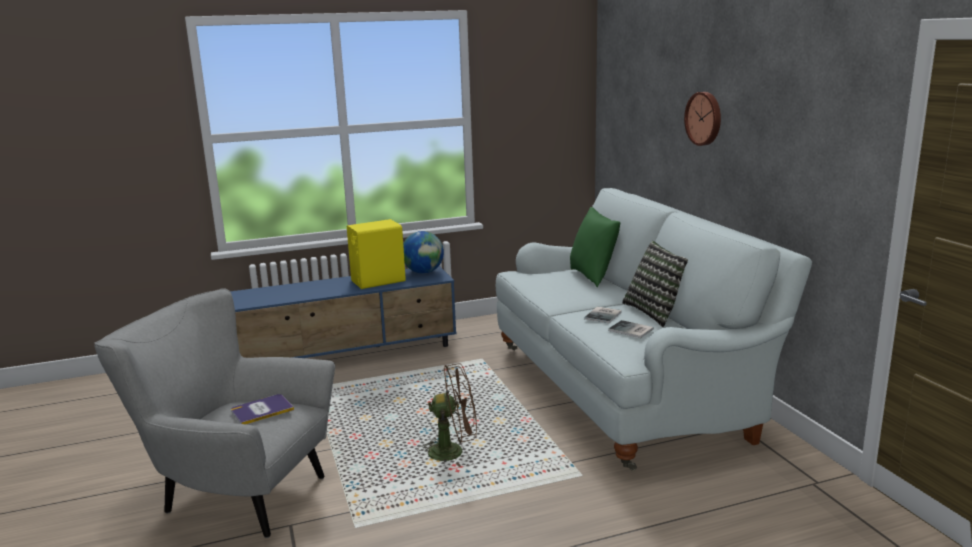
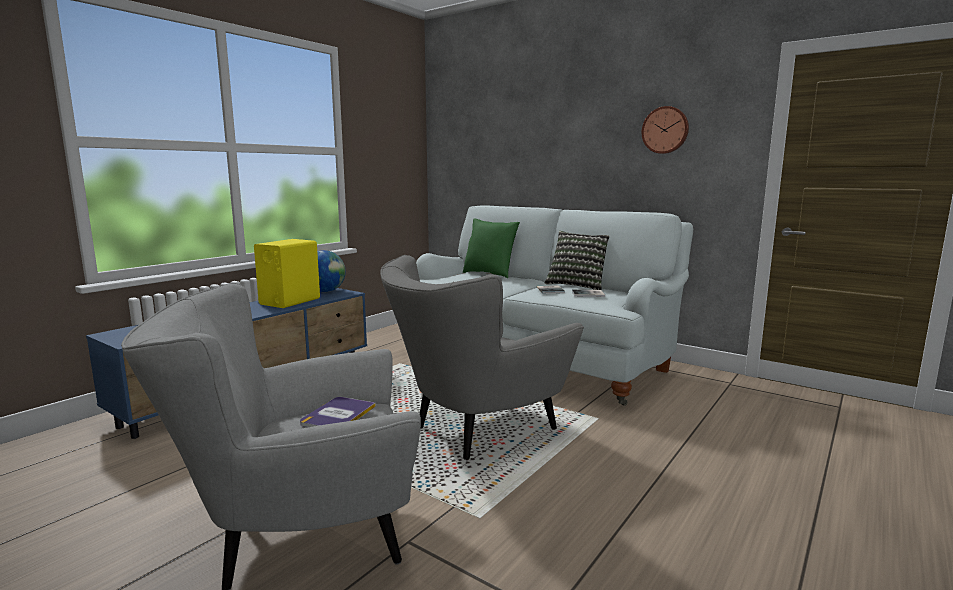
camera: 35 degrees left, 5 degrees down
(453, 451) = (476, 430): brown fan -> grey armchair
(704, 118) = (565, 140): wall clock -> wall clock (665, 130)

